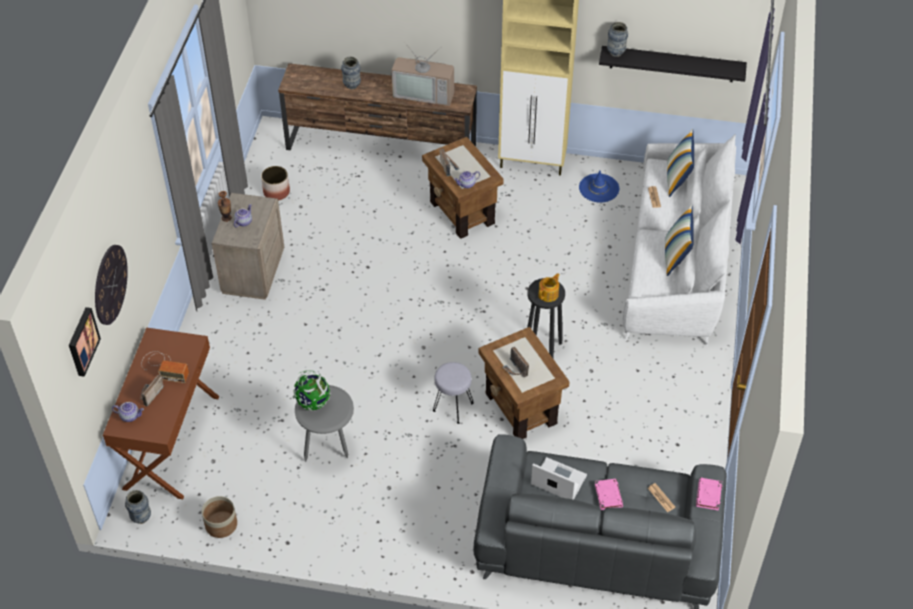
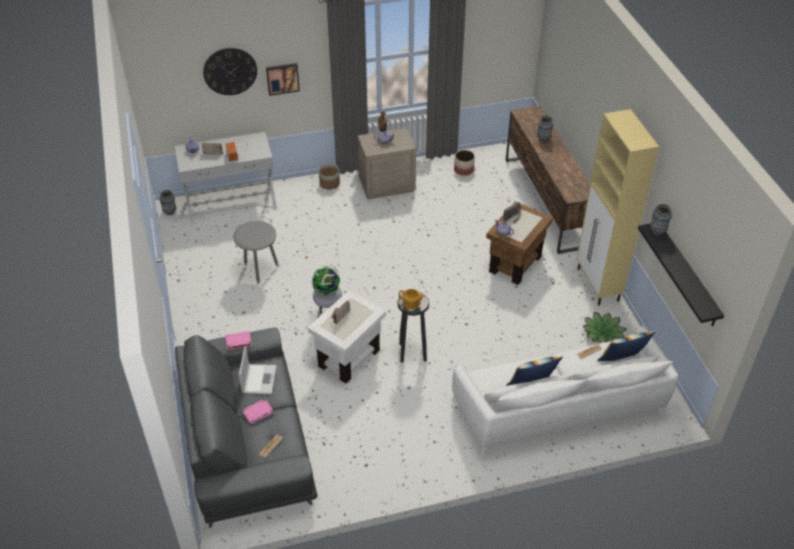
camera: 65 degrees right, 5 degrees down
(82, 341) = (176, 75): picture -> picture (282, 78)
(171, 441) = (231, 202): brown console table -> white console table
(221, 524) = (179, 246): planter -> planter (329, 183)
(312, 402) = (255, 227): globe -> globe (327, 291)
(424, 92) = (567, 174): television -> none
(520, 408) = (348, 358): brown side table -> white side table
(599, 188) = (603, 332): blue hat -> potted plant
(708, 496) = (276, 470): pink book -> pink book (238, 342)

